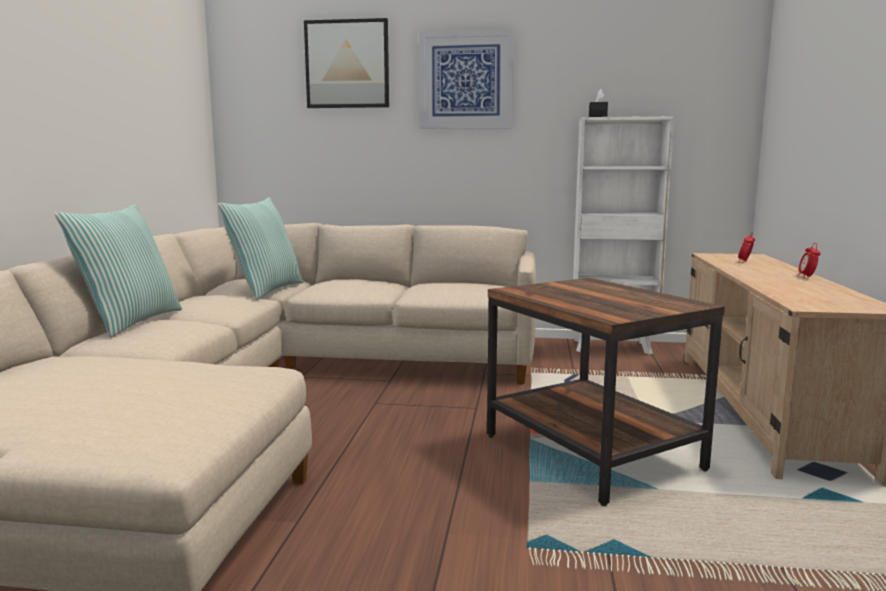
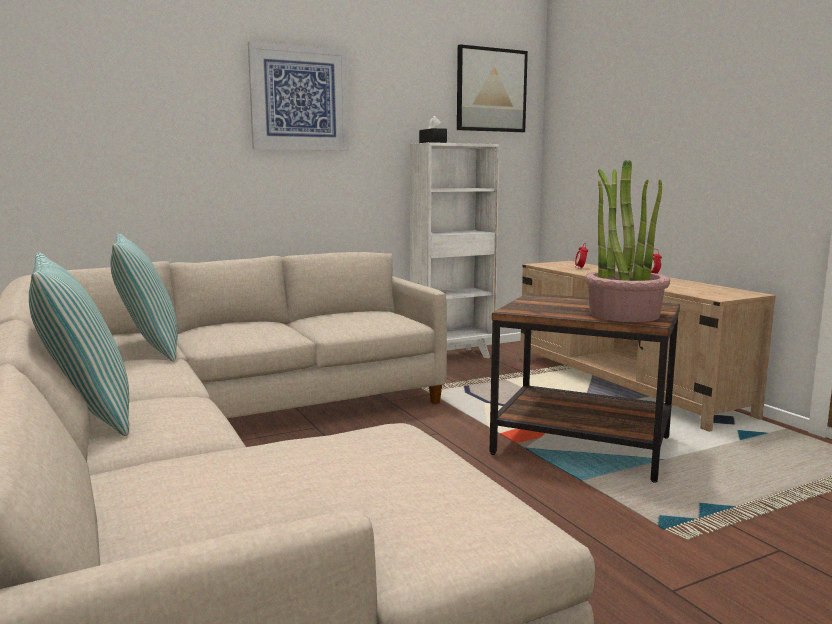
camera: 35 degrees left, 0 degrees up
(347, 64) = (161, 70): picture -> picture (491, 90)
(610, 307) = (623, 314): none -> potted plant

